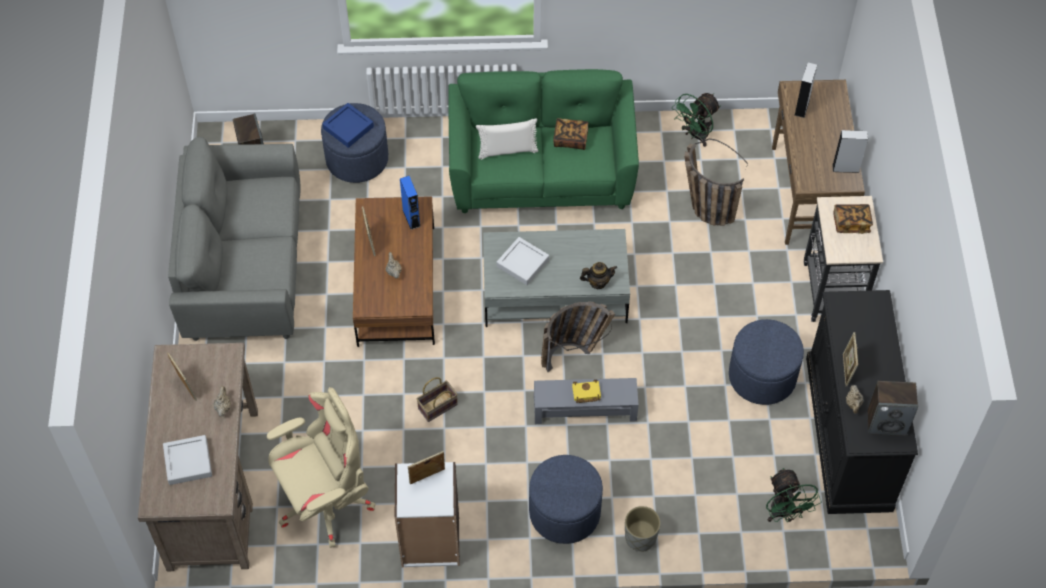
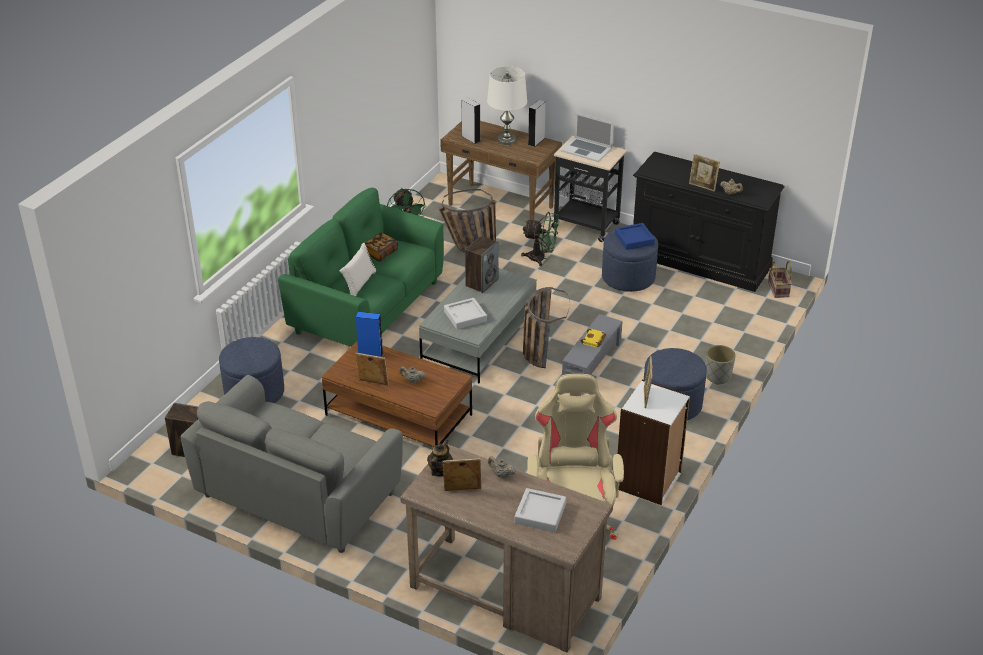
camera: 60 degrees left, 20 degrees down
(348, 127) = (248, 355): blue tray -> blue tray (634, 239)
(437, 407) = (530, 434): basket -> basket (779, 289)
(598, 282) = (514, 289): teapot -> teapot (440, 471)
(784, 513) = (742, 309): green fan -> green fan (541, 258)
(826, 140) = (507, 140): none -> white table lamp
(851, 223) = (586, 149): book -> laptop
(887, 422) = (753, 187): speaker -> speaker (482, 282)

